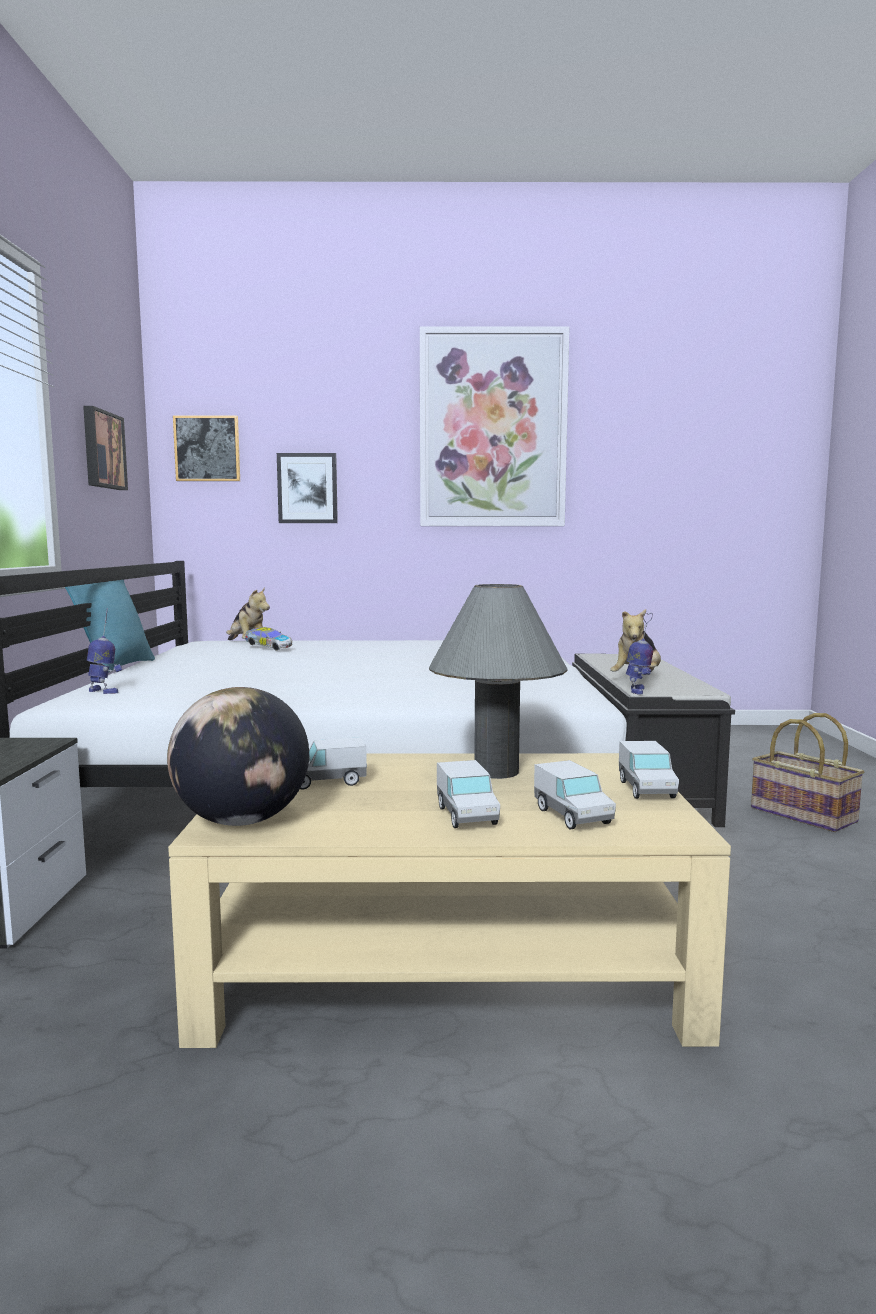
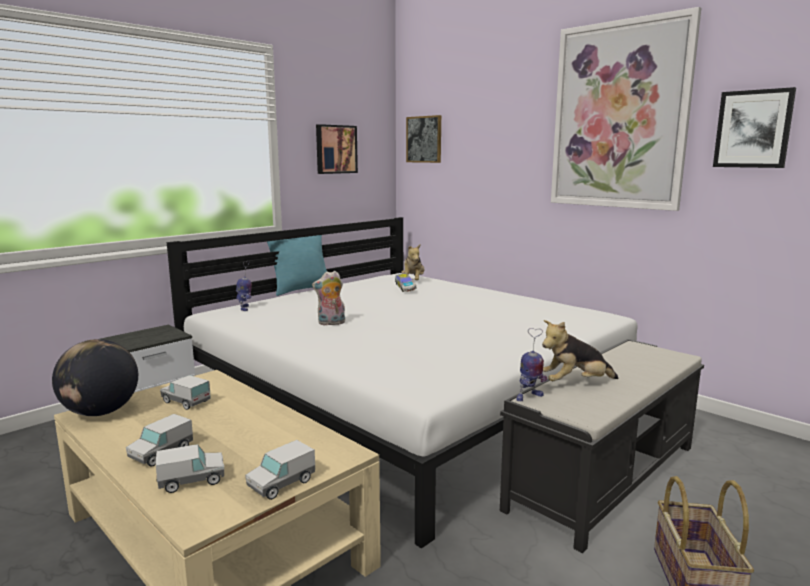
camera: 45 degrees right, 5 degrees up
(291, 682) = (331, 323): none -> plush toy
(307, 488) = (479, 168): picture -> picture (753, 129)
(496, 771) = (261, 430): grey table lamp -> none
(572, 816) = (192, 481): toy truck -> toy truck turned 135 degrees counterclockwise

